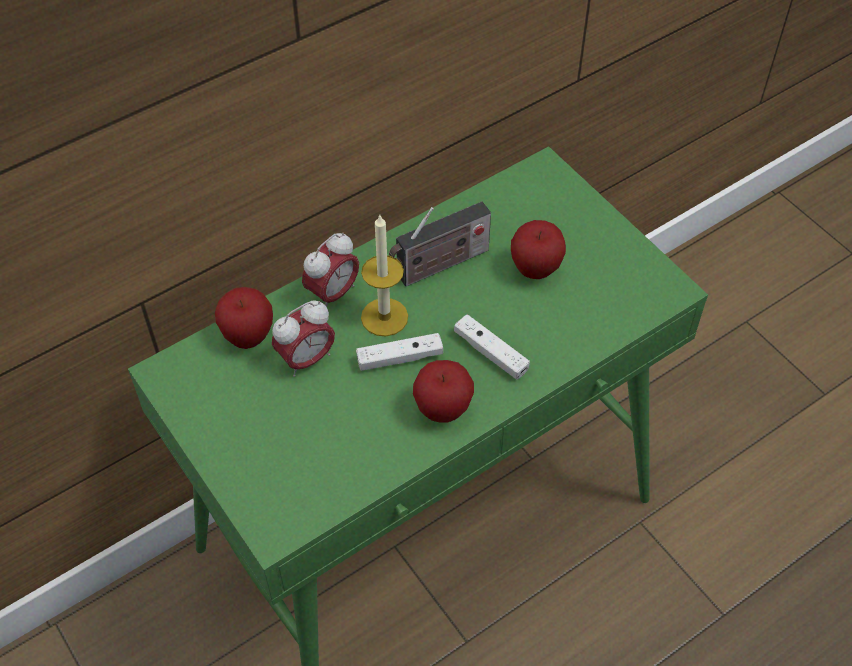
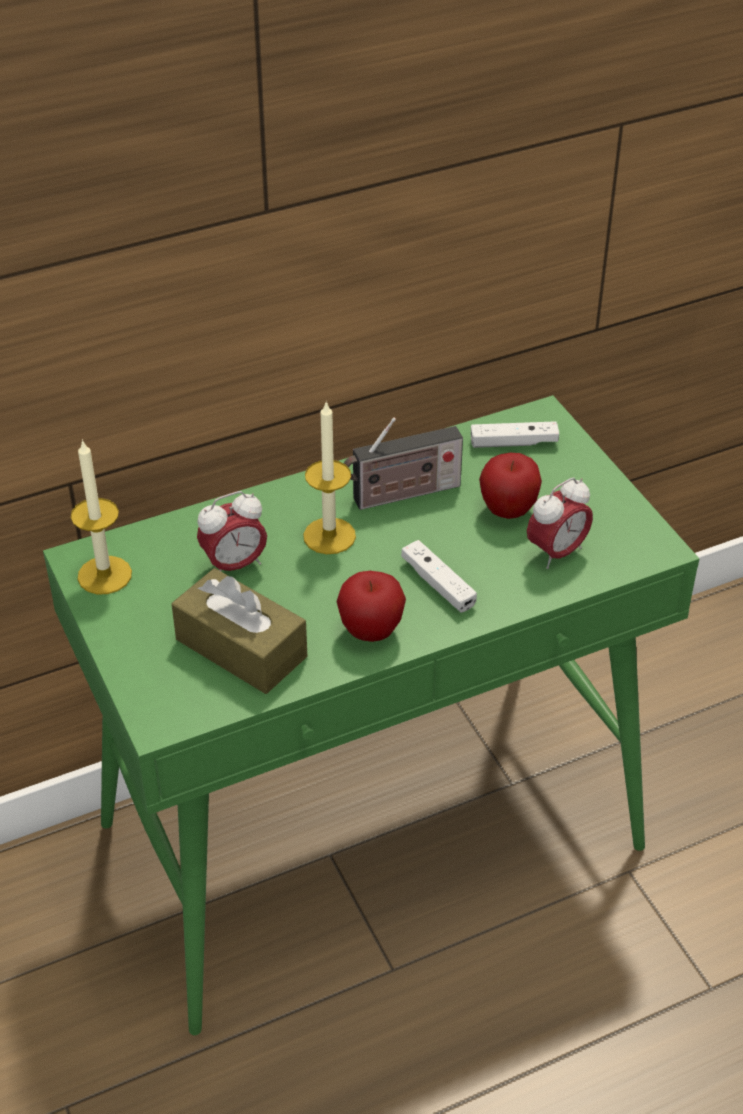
camera: 10 degrees right, 10 degrees down
(190, 387) = (104, 575): none -> candle
(248, 337) = (177, 536): apple -> none
(331, 444) = (241, 648): none -> brown tissue box
(333, 294) = (279, 507): alarm clock -> alarm clock (556, 553)
(400, 358) = (336, 576): white game controller -> white game controller (513, 442)

